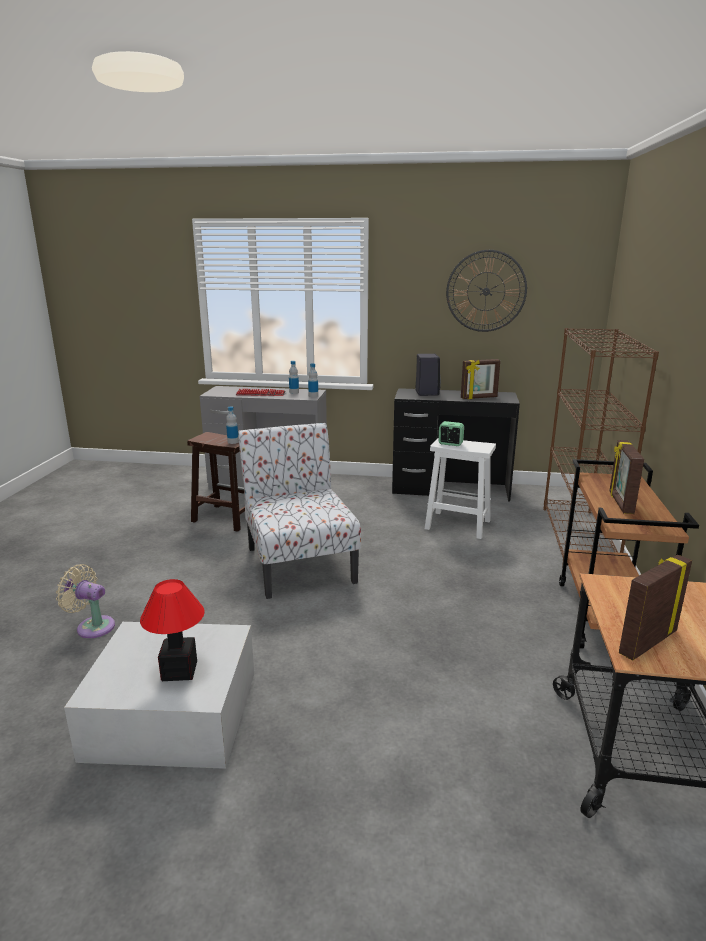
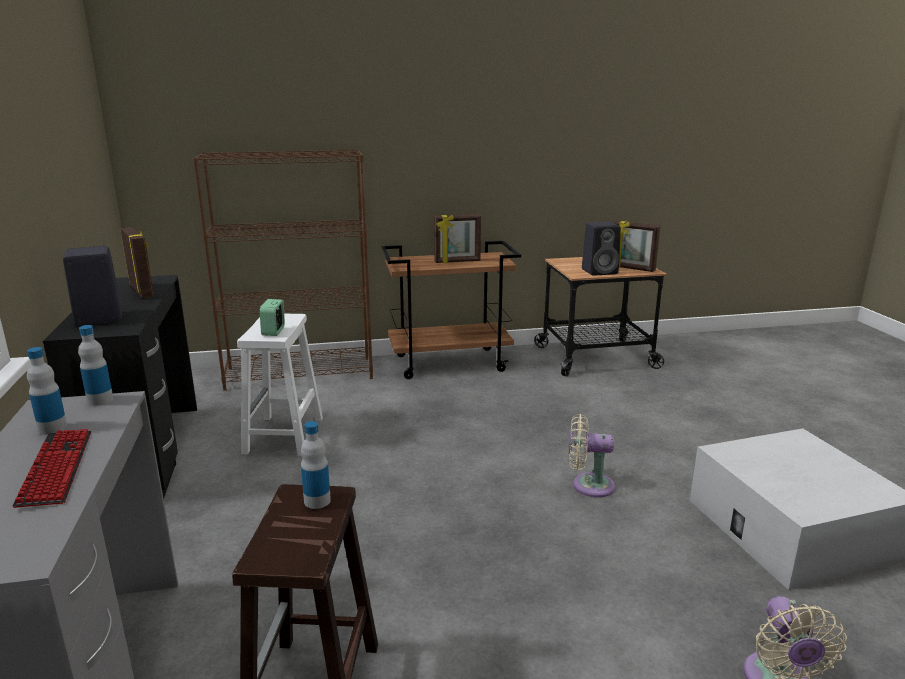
camera: 110 degrees left, 0 degrees up
(178, 671) = (800, 460): table lamp -> none
(299, 563) = (456, 534): chair -> none
(313, 628) = (588, 485): none -> beige fan
(486, 291) = (51, 127): wall clock -> none
(623, 606) = (600, 271): none -> black speaker

